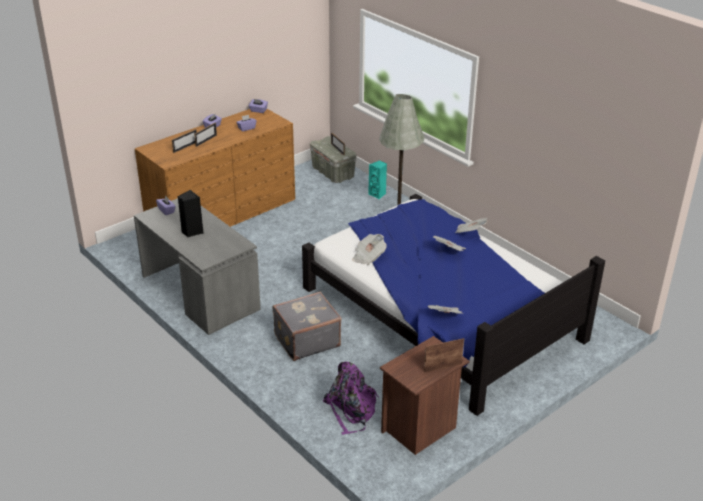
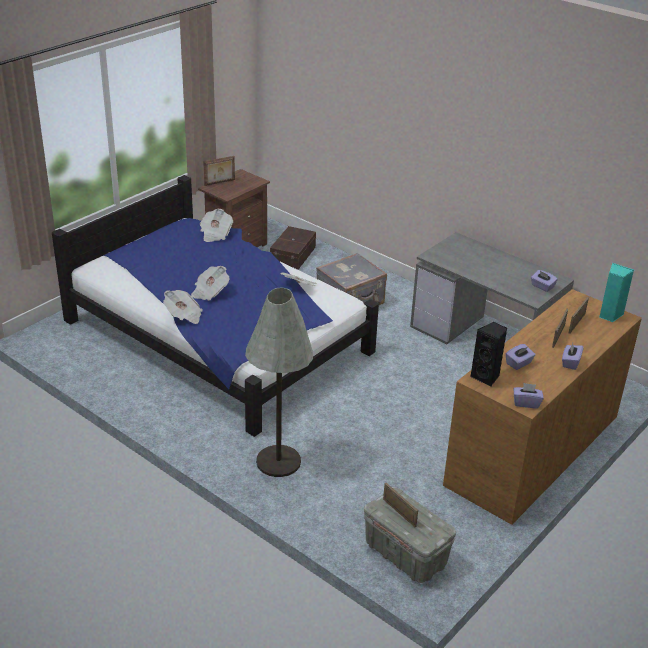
camera: 170 degrees right, 0 degrees up
(191, 232) = (494, 265): black speaker -> black speaker (486, 377)
(351, 410) = (294, 255): purple backpack -> brown storage box
(378, 194) = (317, 509): turquoise speaker -> turquoise speaker (609, 315)

